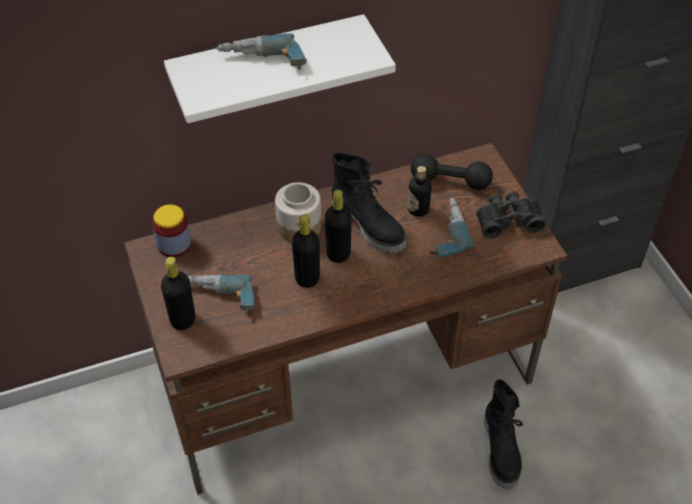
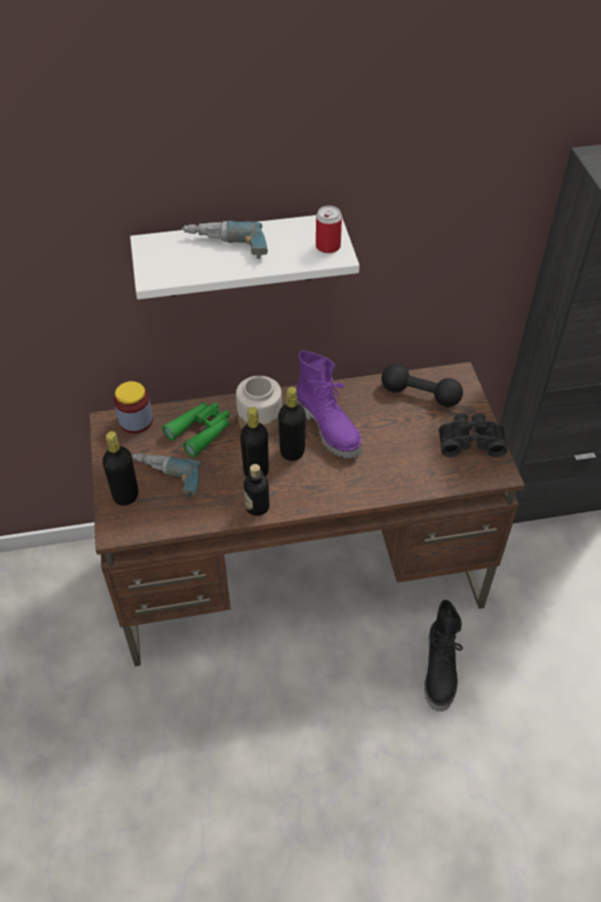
camera: 10 degrees right, 0 degrees up
(243, 245) = (201, 431): none -> green binoculars
(361, 49) = (328, 246): none -> can
(369, 226) = (329, 428): black boot -> purple boot
(418, 209) = (381, 418): bottle -> bottle (257, 507)
(444, 232) = (403, 445): power drill -> none

